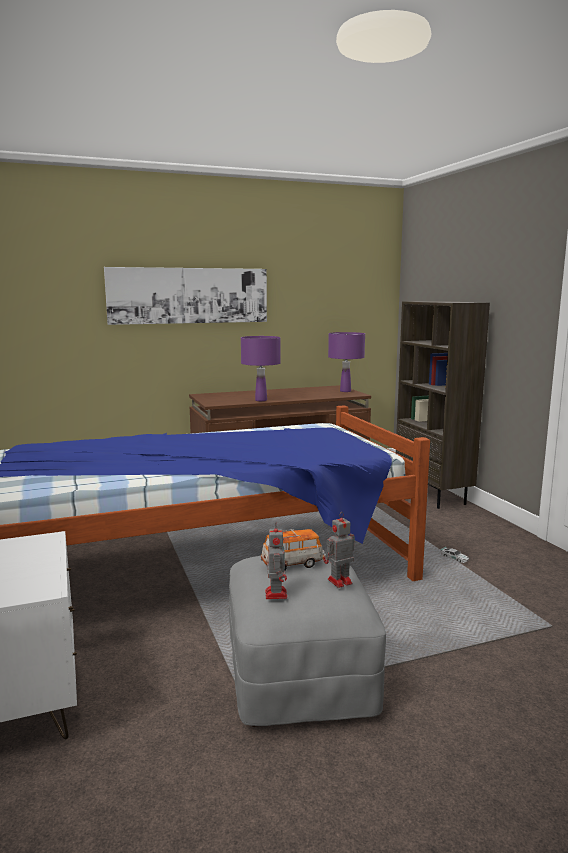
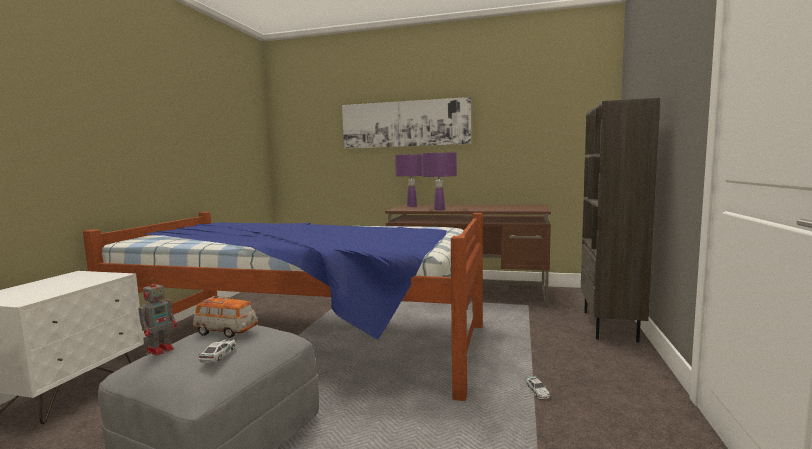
camera: 35 degrees right, 5 degrees down
(338, 581) = (219, 355): toy robot -> toy car
(345, 391) = (535, 208): purple table lamp -> purple table lamp (411, 206)

